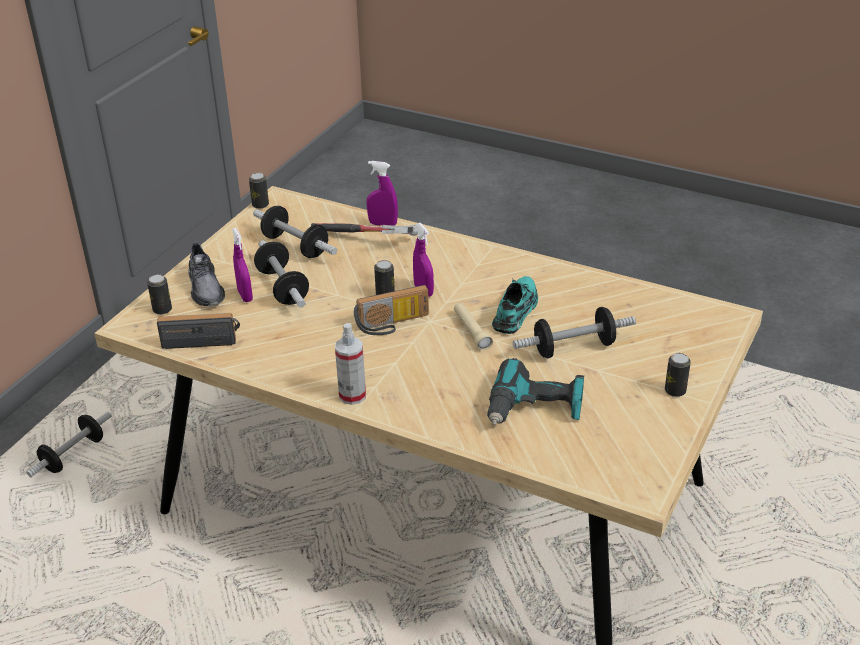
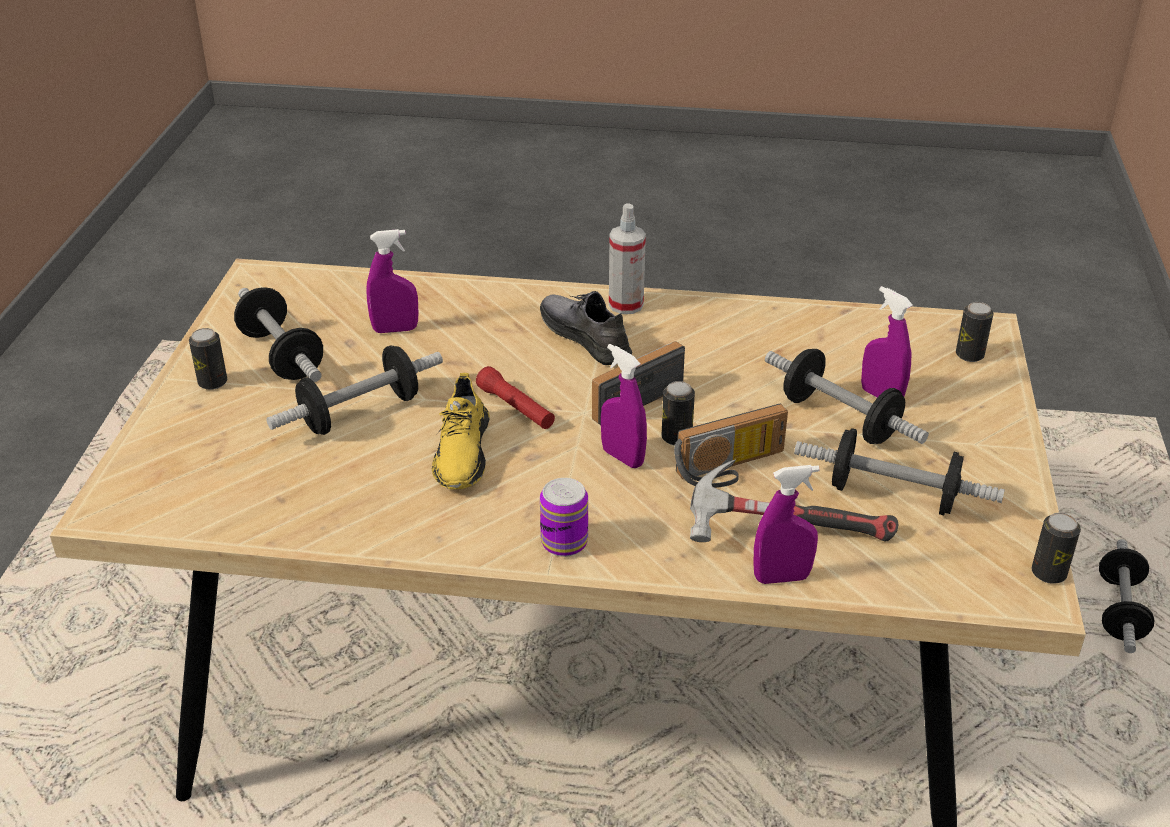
camera: 160 degrees right, 0 degrees up
(202, 339) = (871, 330): radio -> radio (731, 469)
(205, 288) = (950, 396): grey shoe -> grey shoe (585, 337)
(471, 331) = (516, 408): beige flashlight -> red flashlight
(479, 256) = (564, 542): none -> can
(516, 310) = (462, 453): turquoise shoe -> yellow shoe
(535, 409) = (395, 329): power drill -> purple spray bottle
(624, 403) = (281, 355): none -> dumbbell

